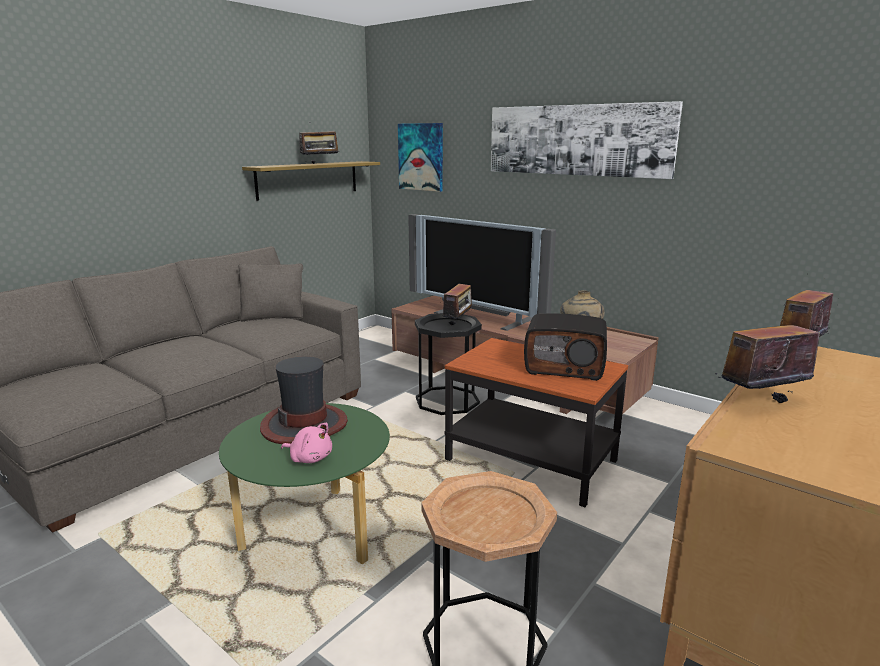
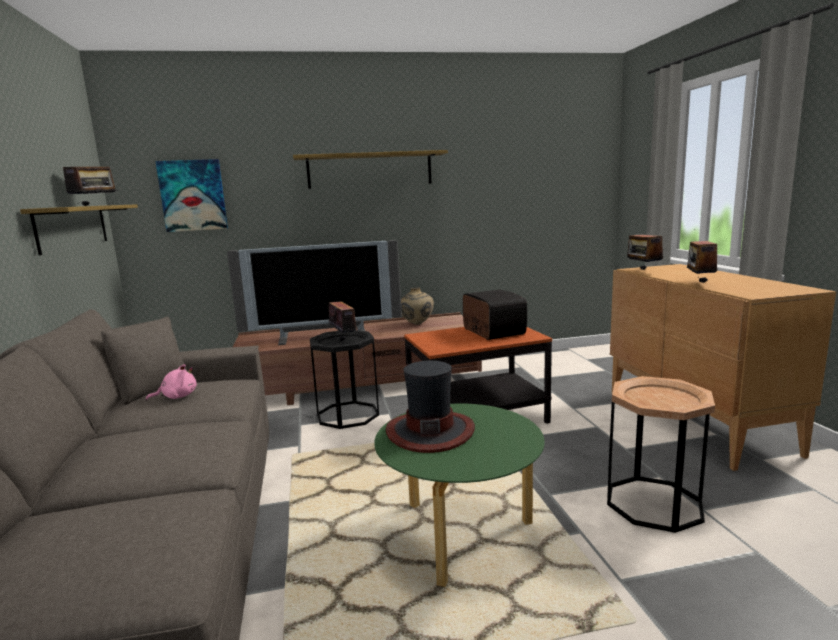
camera: 50 degrees left, 5 degrees down
(309, 458) = (498, 441): pink plush toy -> pink plush toy (177, 397)
(565, 367) = (492, 331): radio -> radio turned 75 degrees counterclockwise
(576, 140) = (370, 170): picture -> shelf

